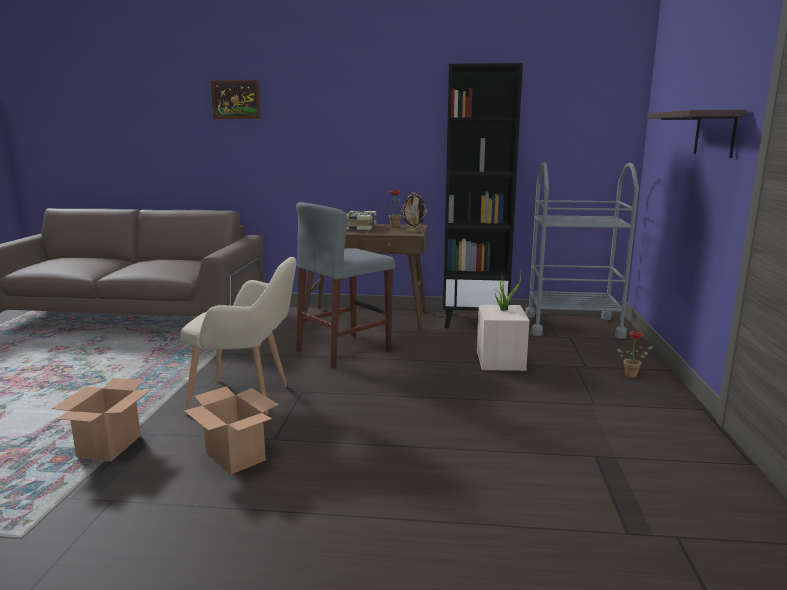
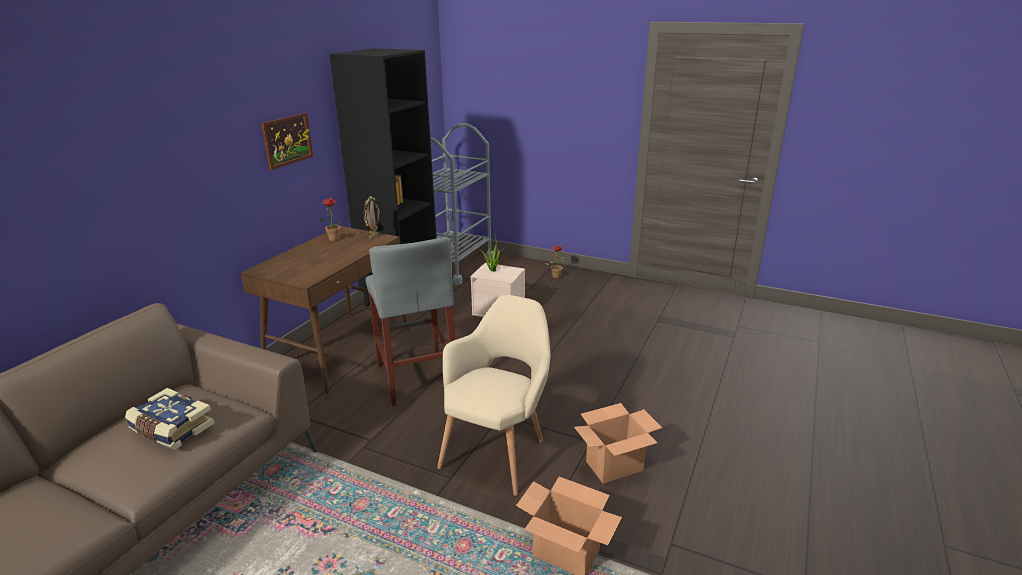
camera: 70 degrees left, 10 degrees up
(235, 99) = (86, 131): picture -> picture (287, 140)
(358, 227) = (314, 255): book -> book (171, 429)
(715, 133) = (578, 102): shelf -> none

